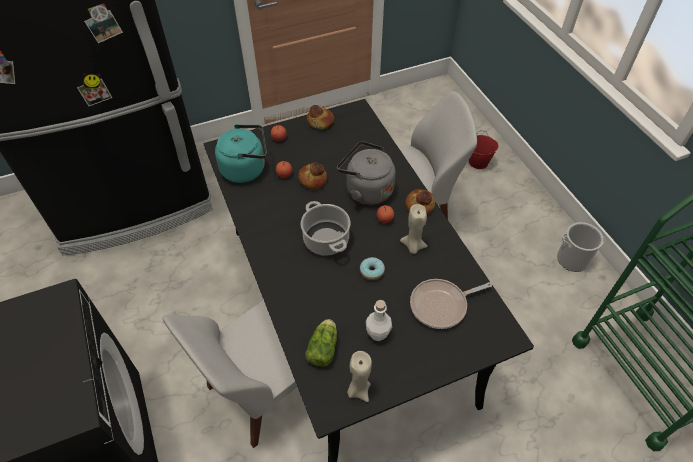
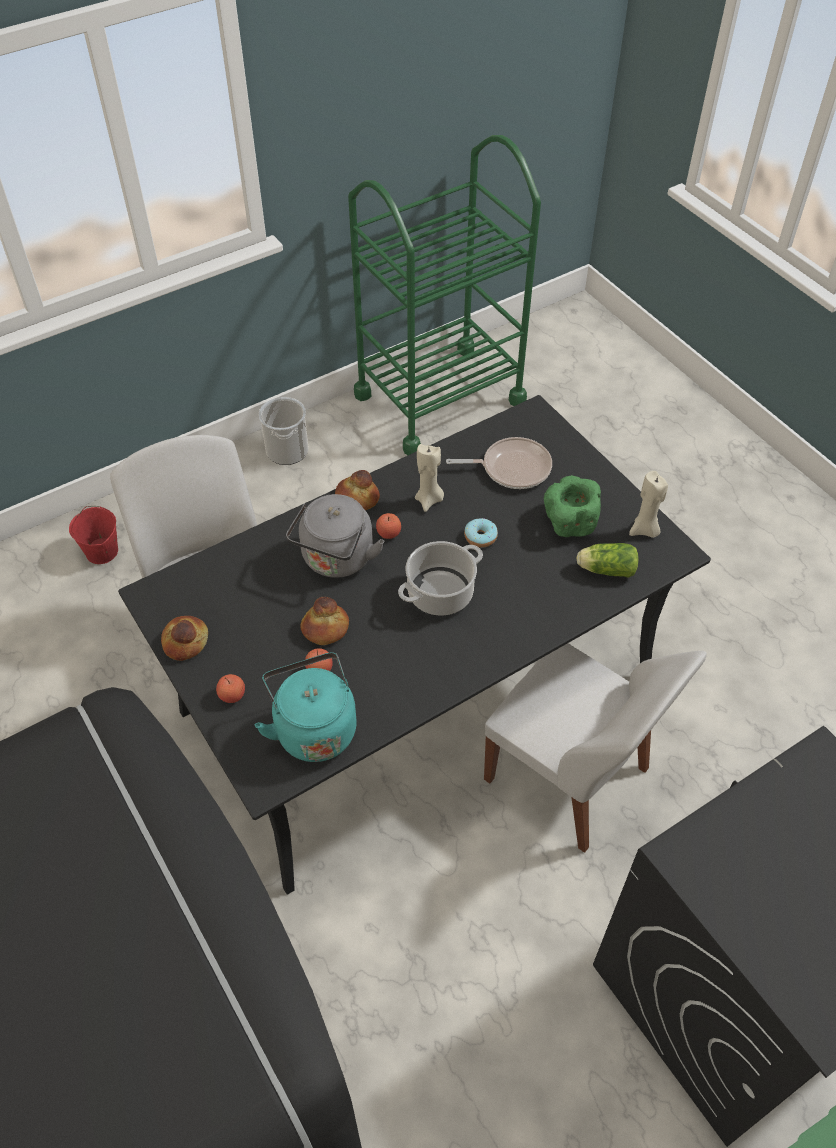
camera: 100 degrees left, 0 degrees up
(377, 334) = (569, 521): white bottle -> green bowl
(441, 305) = (511, 468): frying pan -> frying pan turned 60 degrees counterclockwise

